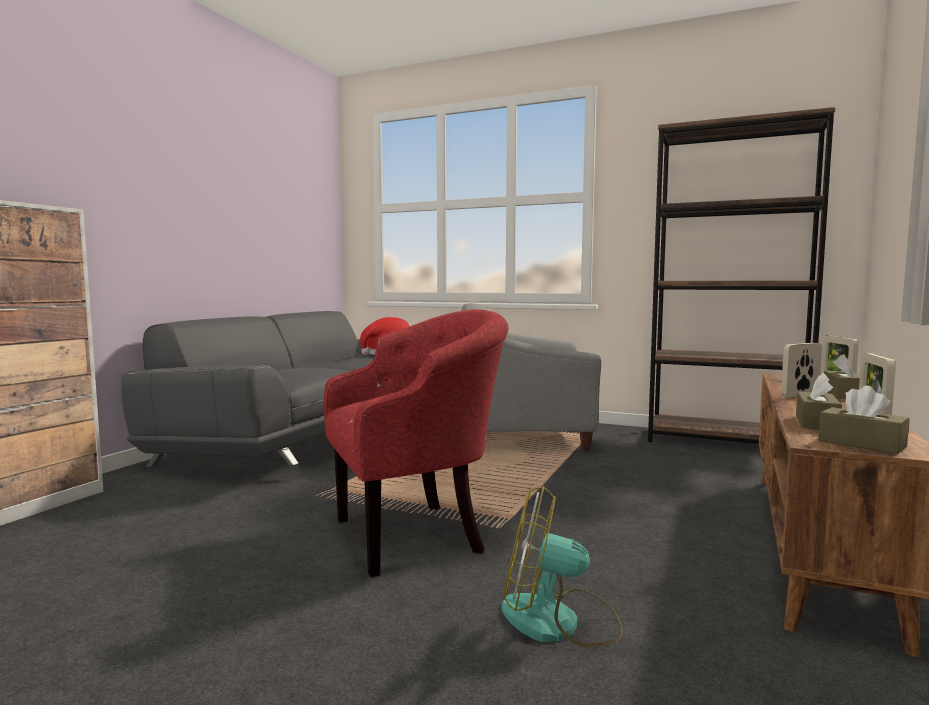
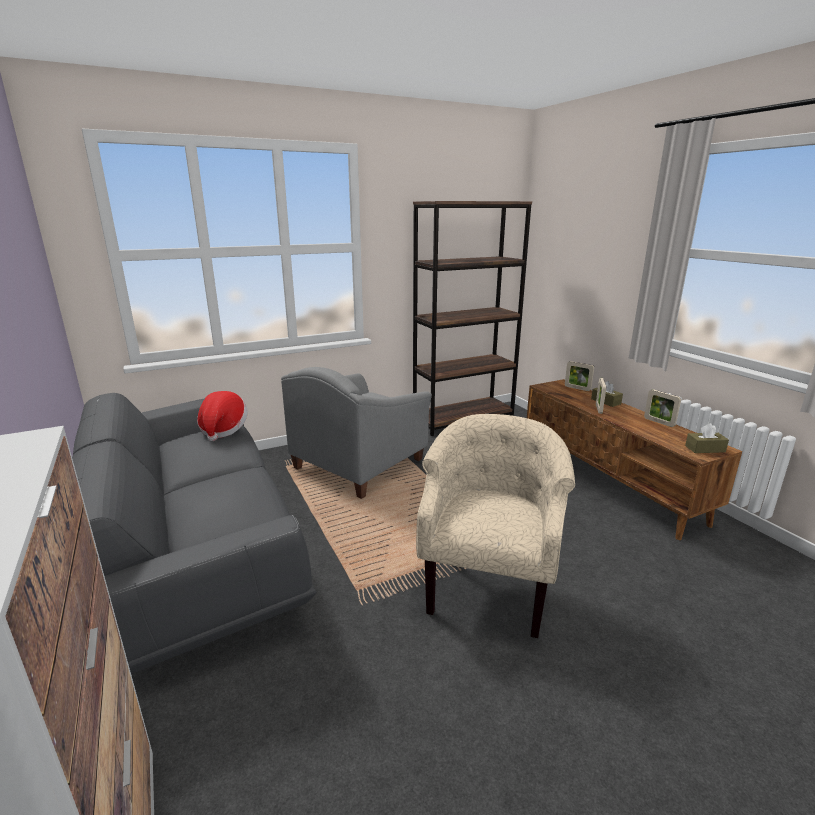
camera: 50 degrees left, 15 degrees up
(416, 534) = (488, 590): red armchair -> beige armchair
(558, 622) = (638, 595): fan -> none
(816, 423) = (661, 436): brown tissue box -> none

